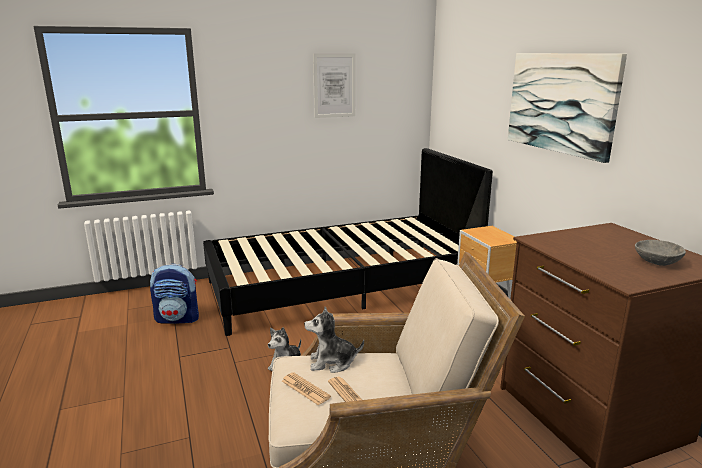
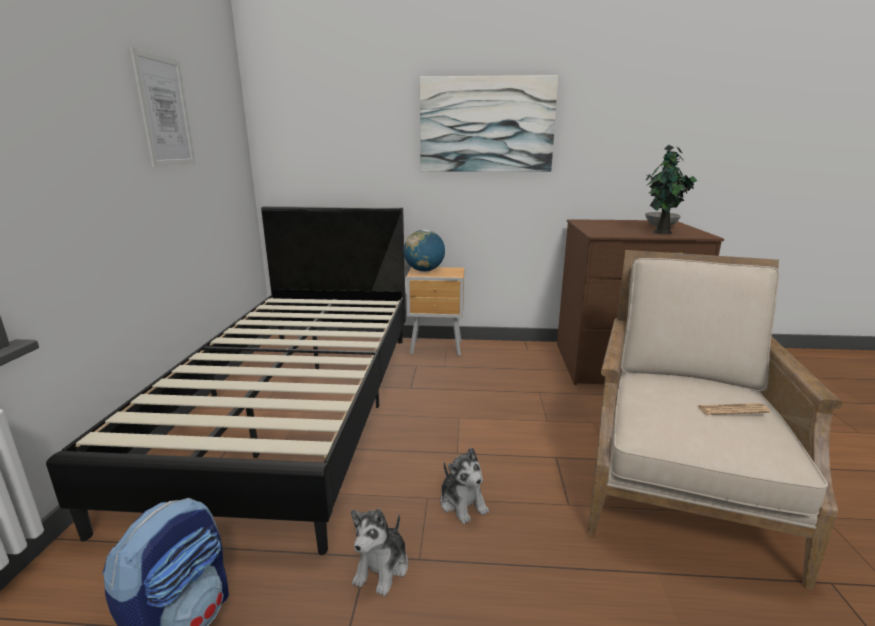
camera: 65 degrees left, 0 degrees up
(305, 389) = (723, 433): newspaper -> none
(332, 362) = (657, 406): plush toy -> plush toy (382, 568)
(486, 231) = (424, 271): none -> globe
(601, 263) = (662, 233): none -> potted plant

